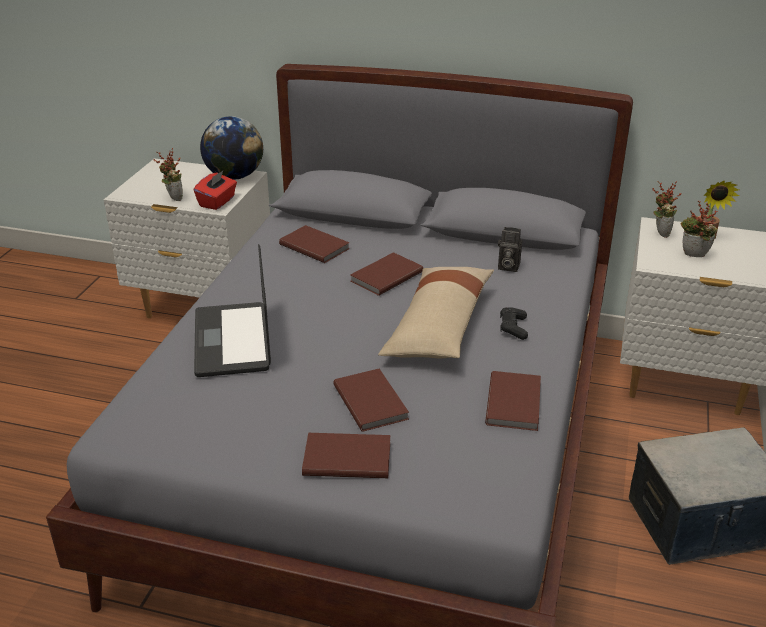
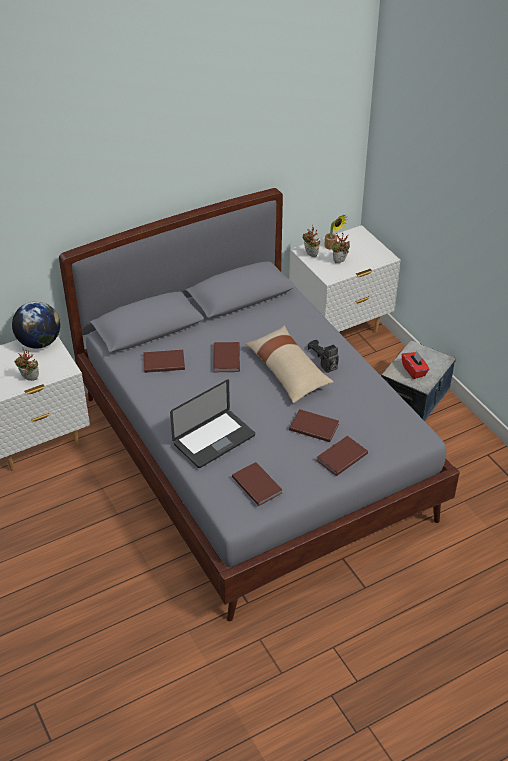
camera: 45 degrees left, 10 degrees up
(217, 202) = (61, 366): red tissue box -> red tissue box (414, 371)
(232, 341) = (214, 440): laptop -> laptop turned 75 degrees counterclockwise
(507, 267) = (271, 318): camera -> camera (328, 368)
(515, 402) = (366, 388): brown book -> brown book (257, 484)

